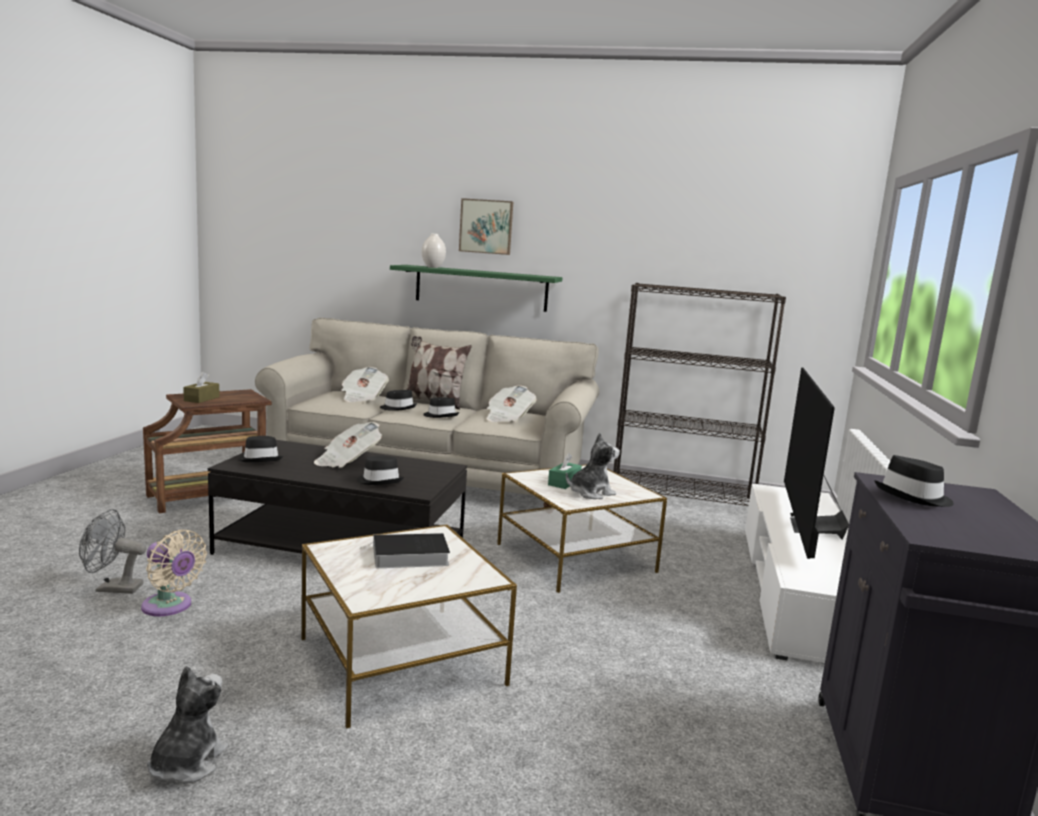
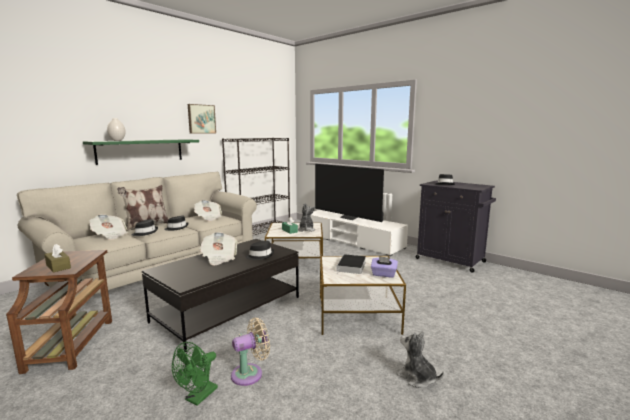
camera: 60 degrees left, 0 degrees up
(112, 588) = (198, 397): grey fan -> green fan
(260, 459) = (183, 277): black hat -> none
(388, 589) = (383, 274): none -> purple tissue box
(486, 226) = (138, 112): picture -> picture (201, 119)

